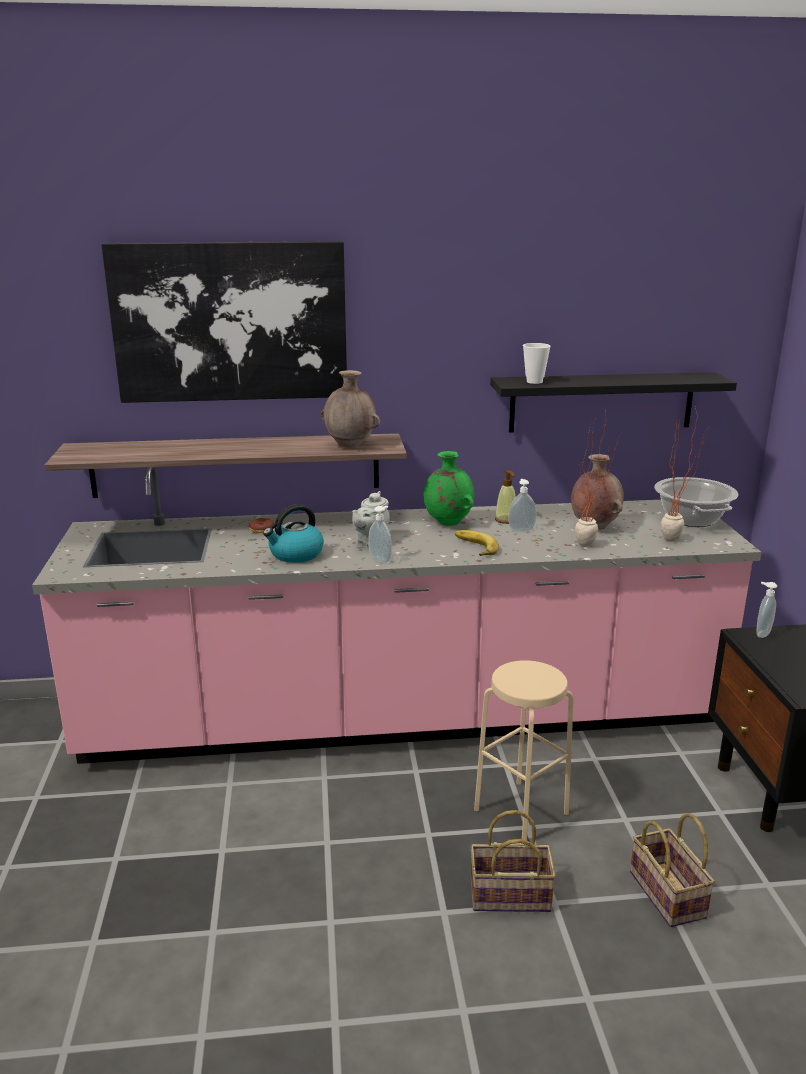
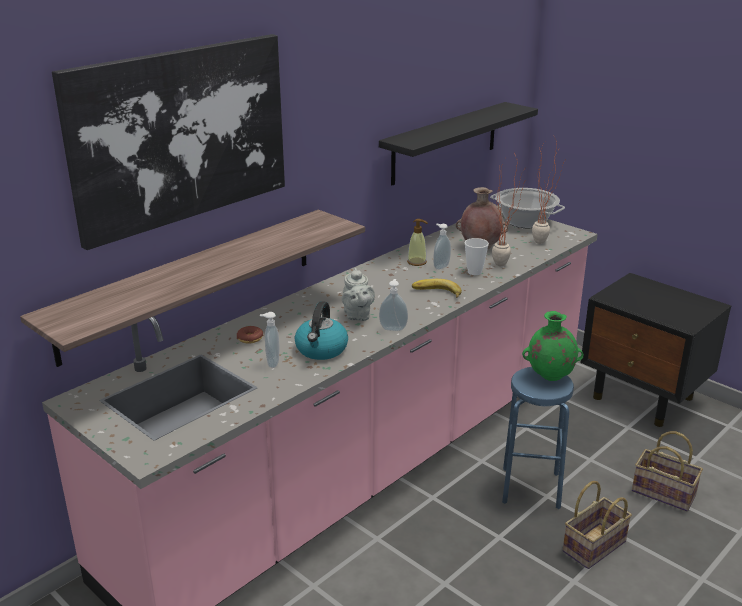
camera: 40 degrees left, 5 degrees up
(350, 445) = (309, 232): brown vase -> none
(447, 523) = (382, 279): green vase -> green vase (550, 377)
(521, 811) = (531, 487): beige stool -> blue stool
(534, 382) = (420, 137): cup -> cup (474, 272)
(761, 633) = (612, 292): soap dispenser -> soap dispenser (271, 363)

